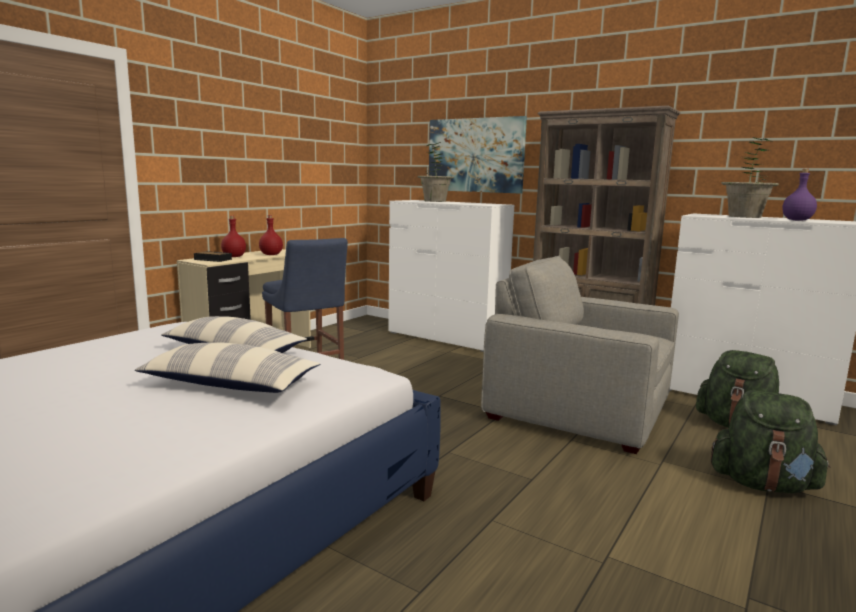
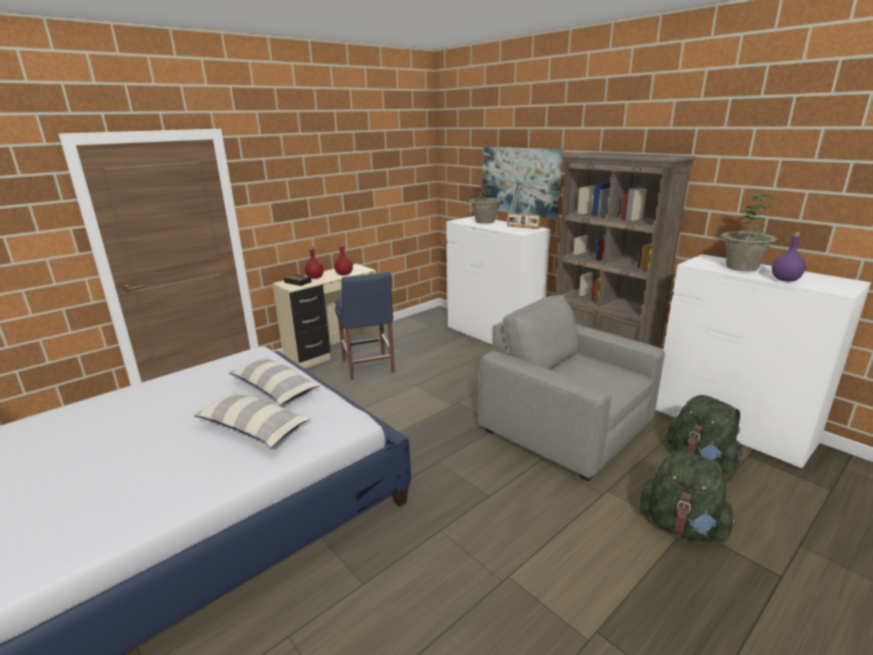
camera: 15 degrees right, 10 degrees up
(483, 203) = (522, 227): none -> picture frame

